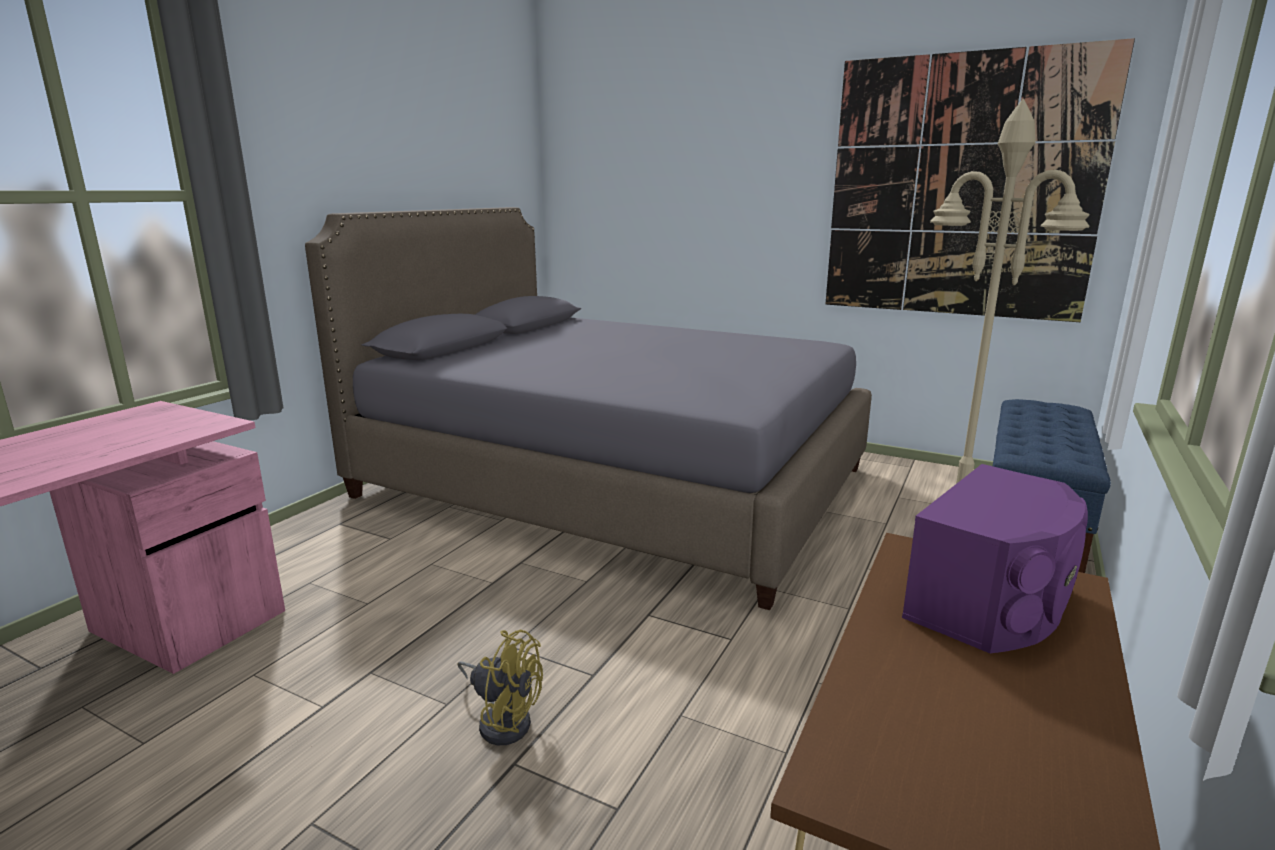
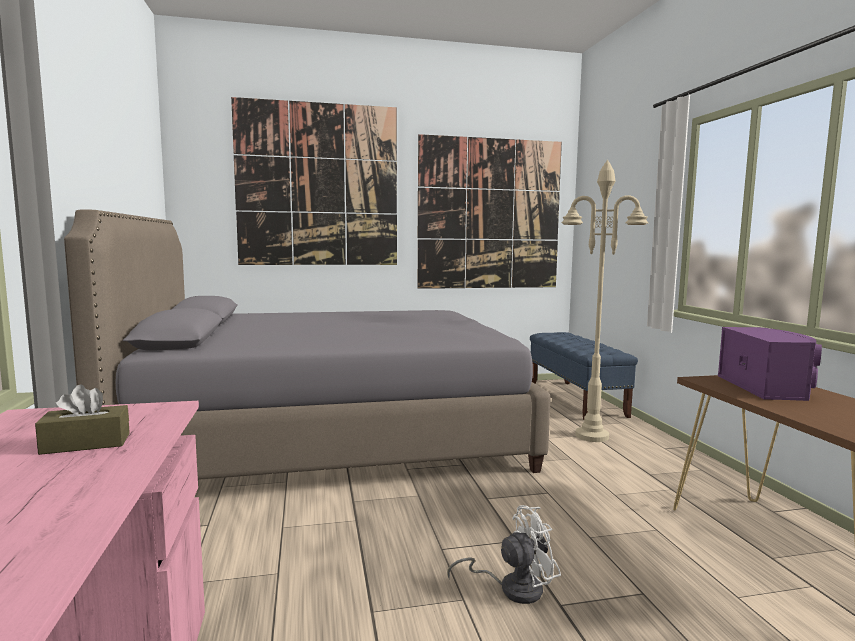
camera: 40 degrees left, 10 degrees down
(108, 442) = (86, 443): none -> brown tissue box
(503, 719) = (512, 588): yellow fan -> white fan
(699, 153) = (318, 185): none -> picture

